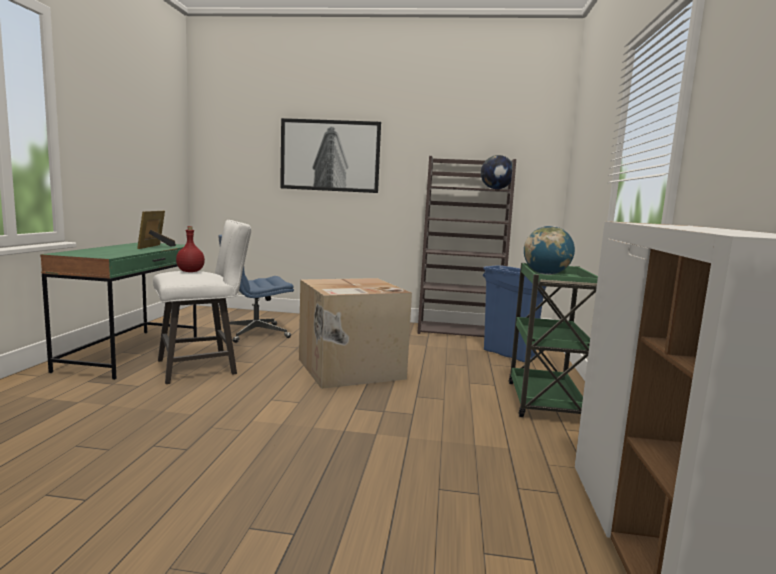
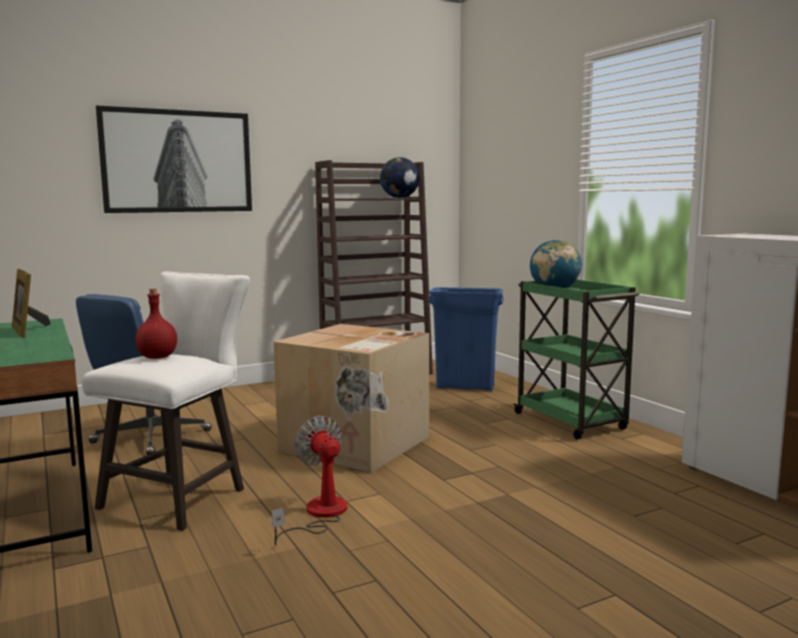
camera: 35 degrees left, 0 degrees up
(240, 401) = (319, 515): none -> fan

